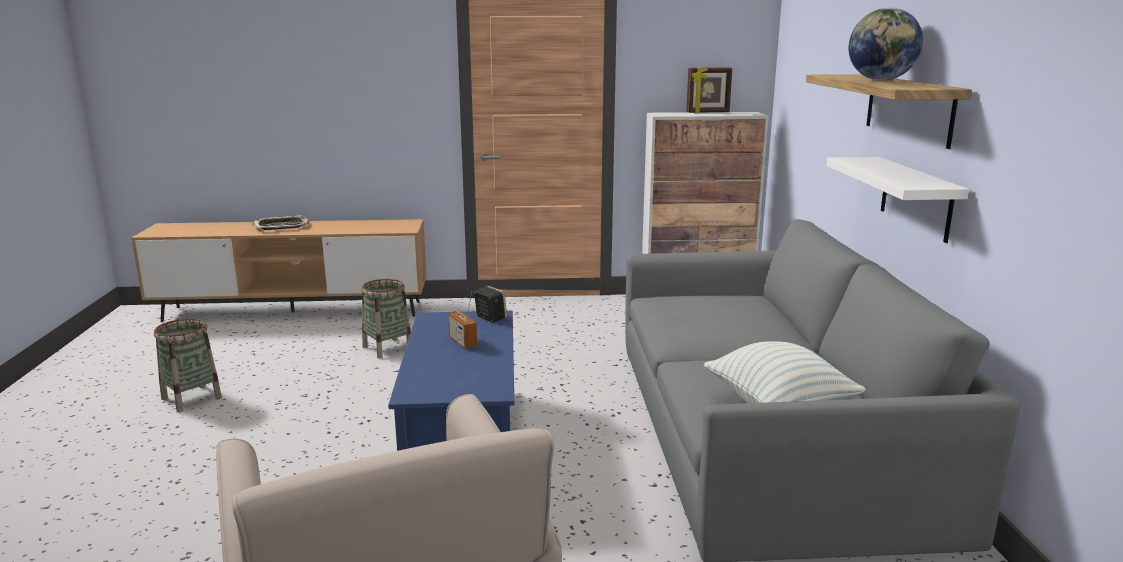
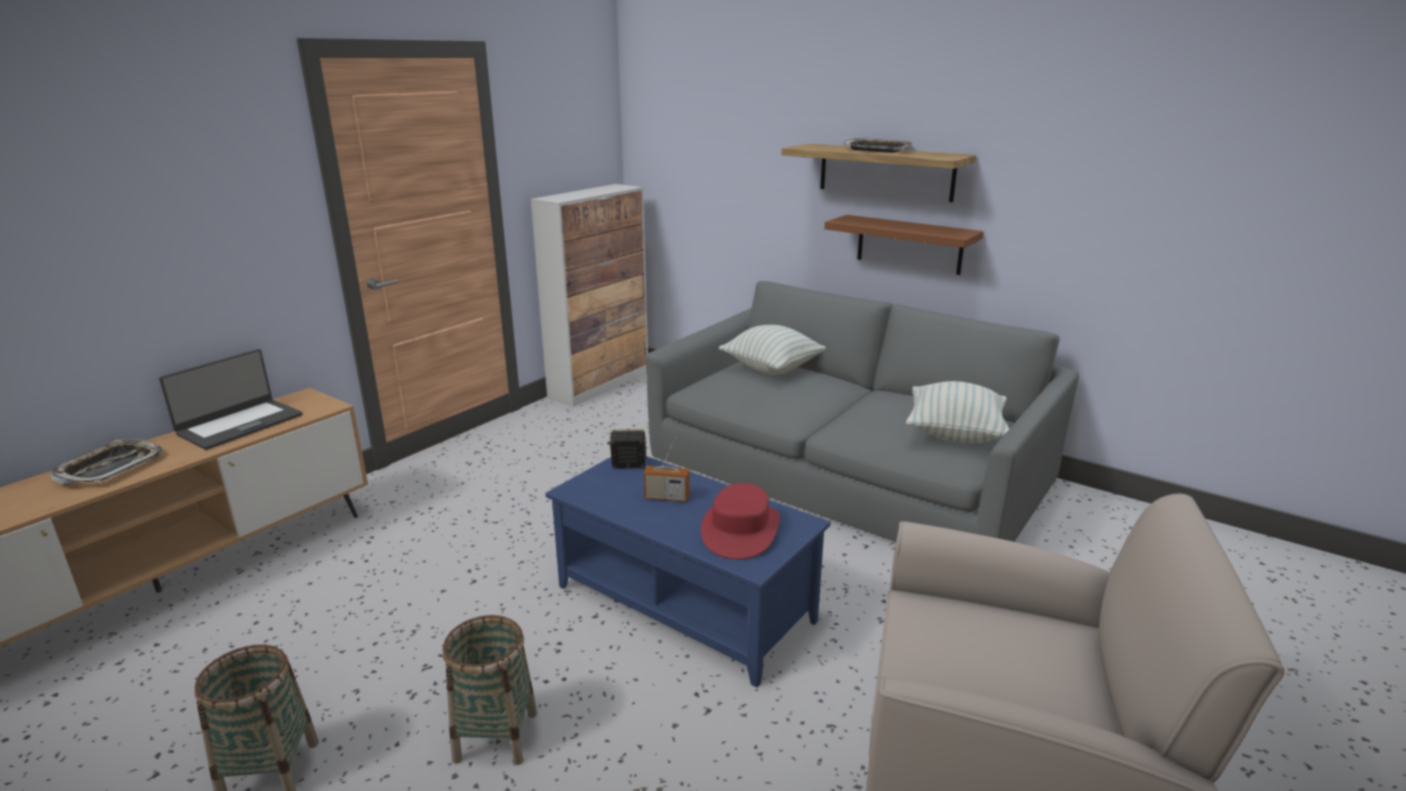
camera: 50 degrees left, 5 degrees up
(357, 225) = (239, 424): none -> laptop
(387, 348) = (407, 565): basket -> basket (496, 736)
(452, 376) = (740, 530): none -> red hat
(708, 112) = (585, 191): picture frame -> none
(748, 305) = (772, 369): none -> pillow
(881, 80) = (876, 150): globe -> tray
(916, 198) = (909, 244): white shelf -> brown shelf

